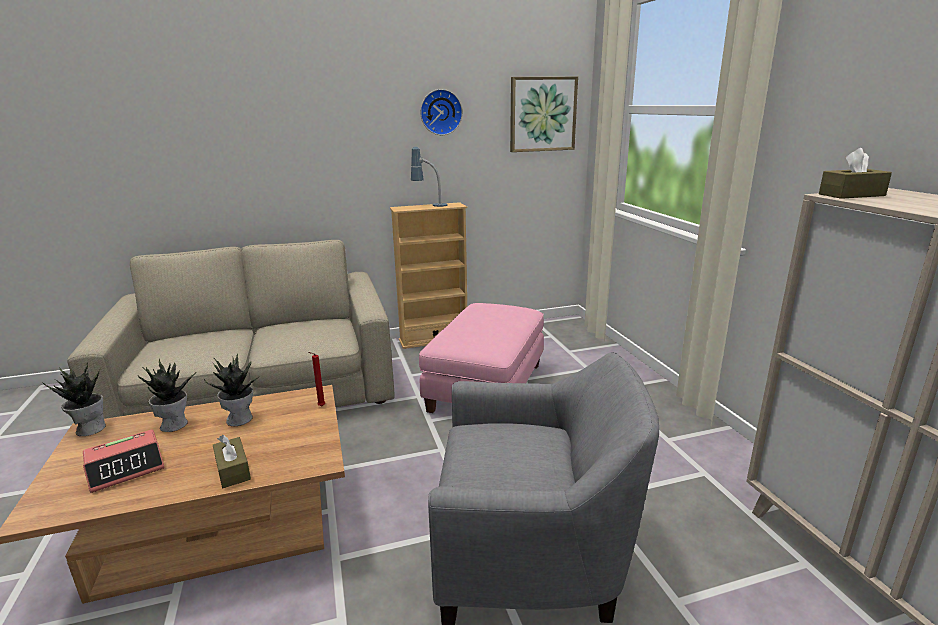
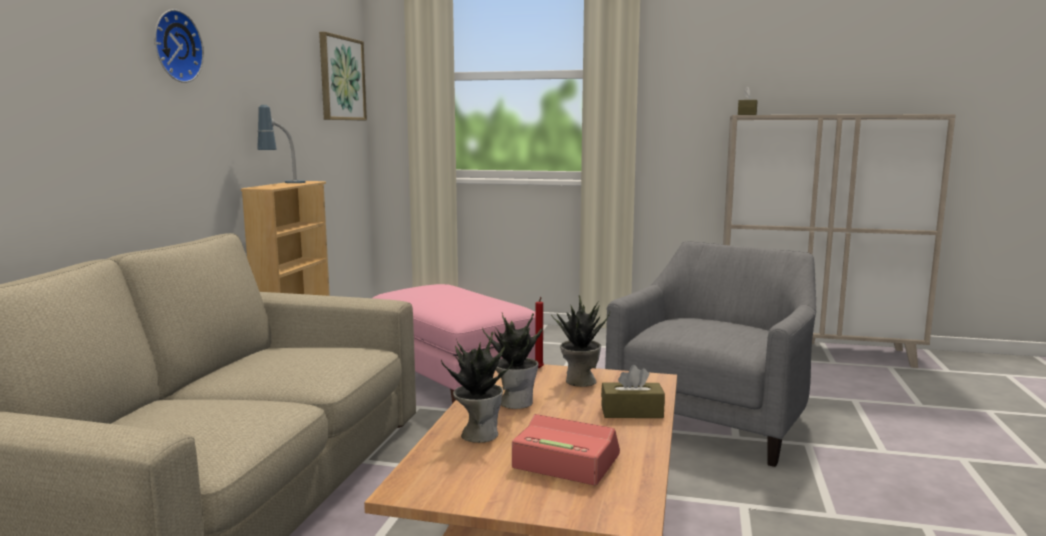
camera: 60 degrees left, 10 degrees down
(90, 428) = (408, 486): potted plant -> potted plant (579, 381)
(126, 468) = (565, 462): alarm clock -> alarm clock turned 60 degrees counterclockwise
(440, 112) = (271, 63): wall clock -> wall clock (174, 46)

